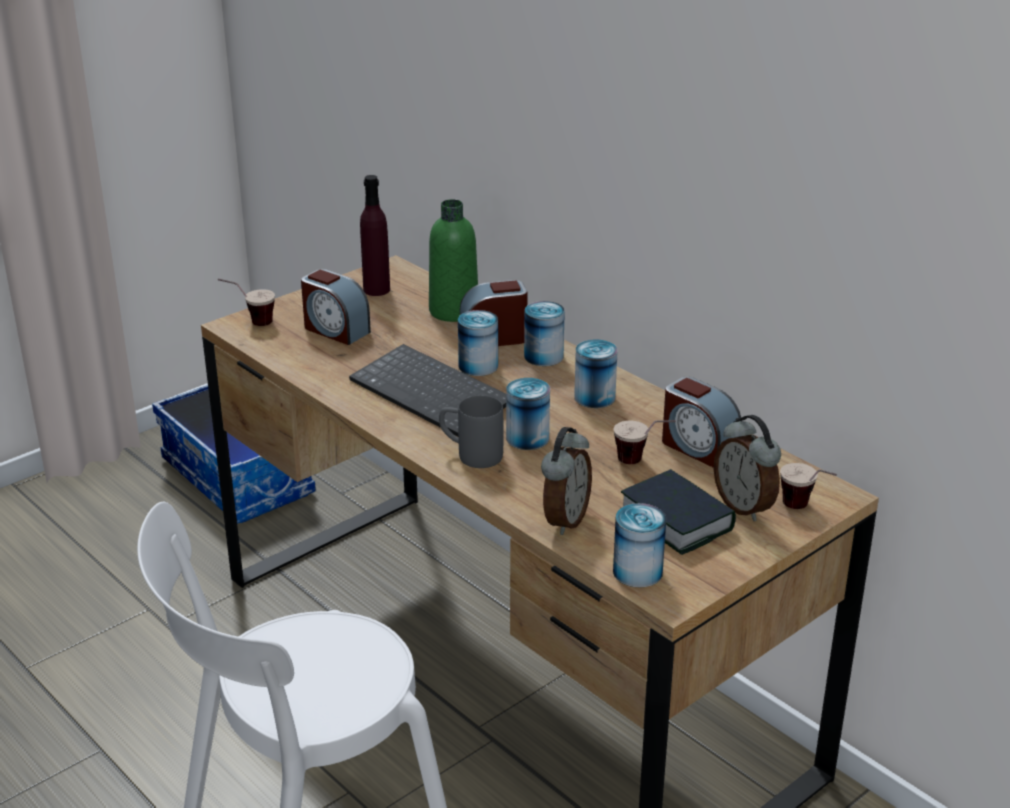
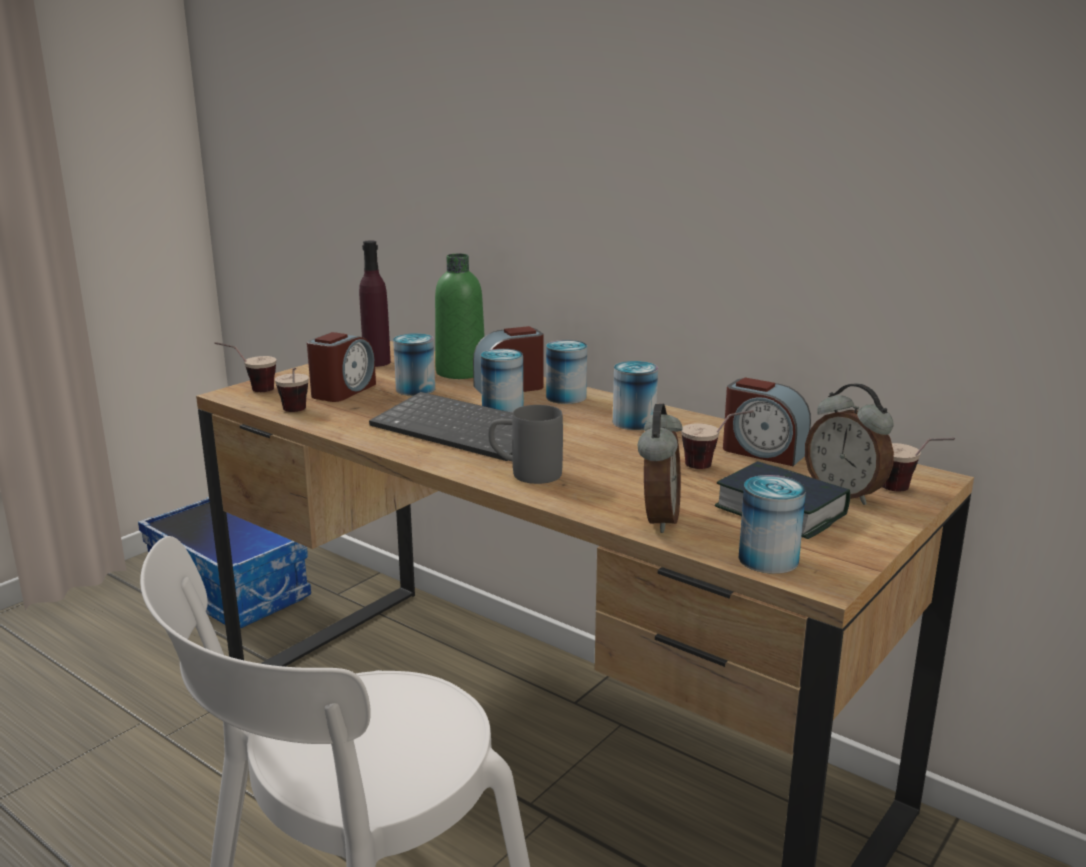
camera: 10 degrees left, 10 degrees down
(287, 358) = (296, 413): none -> cup
(335, 330) = (343, 391): alarm clock -> alarm clock turned 90 degrees counterclockwise
(527, 438) = (581, 456): can -> can (415, 389)

